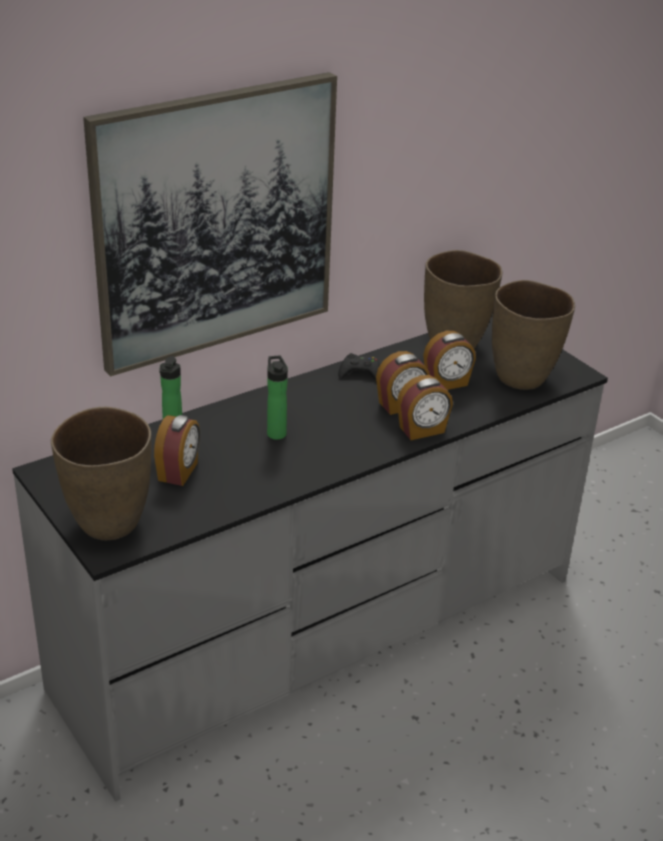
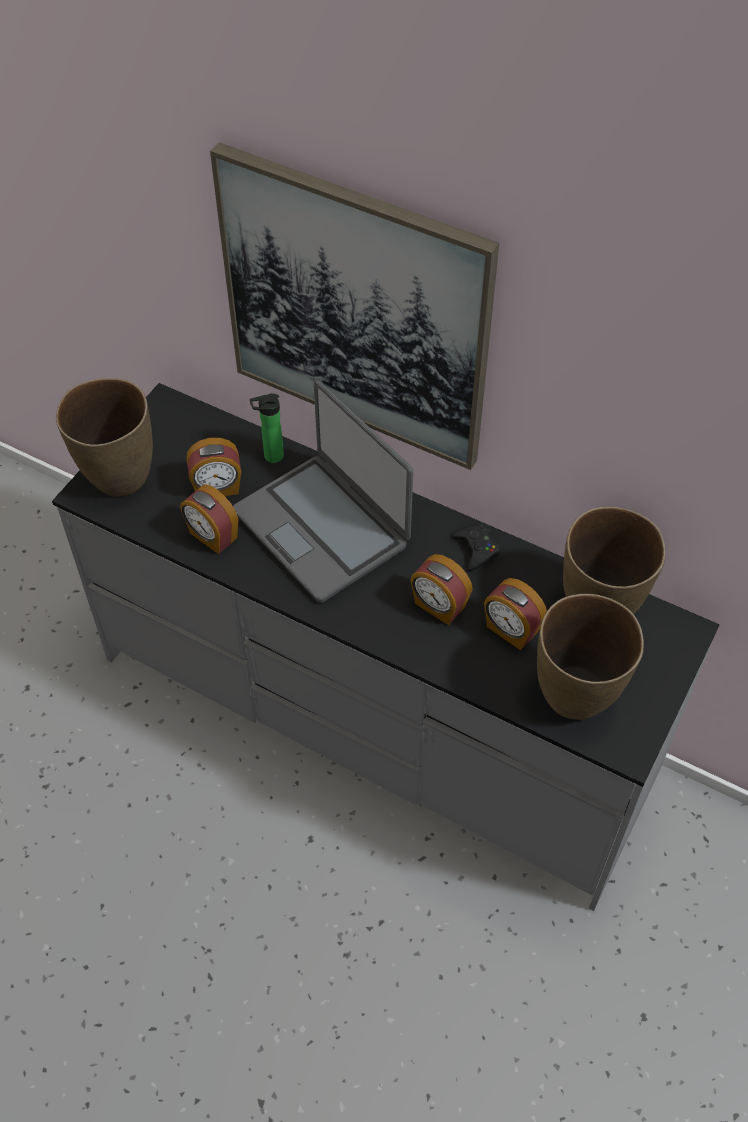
camera: 65 degrees right, 20 degrees up
(276, 432) = (322, 527): bottle -> laptop
(422, 430) = (404, 641): alarm clock -> alarm clock (212, 536)

